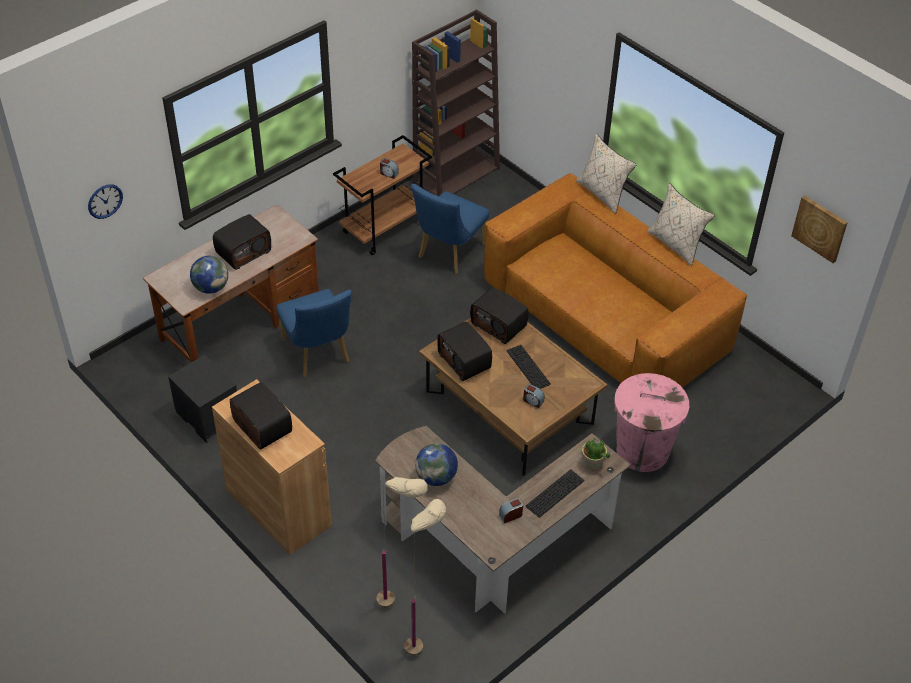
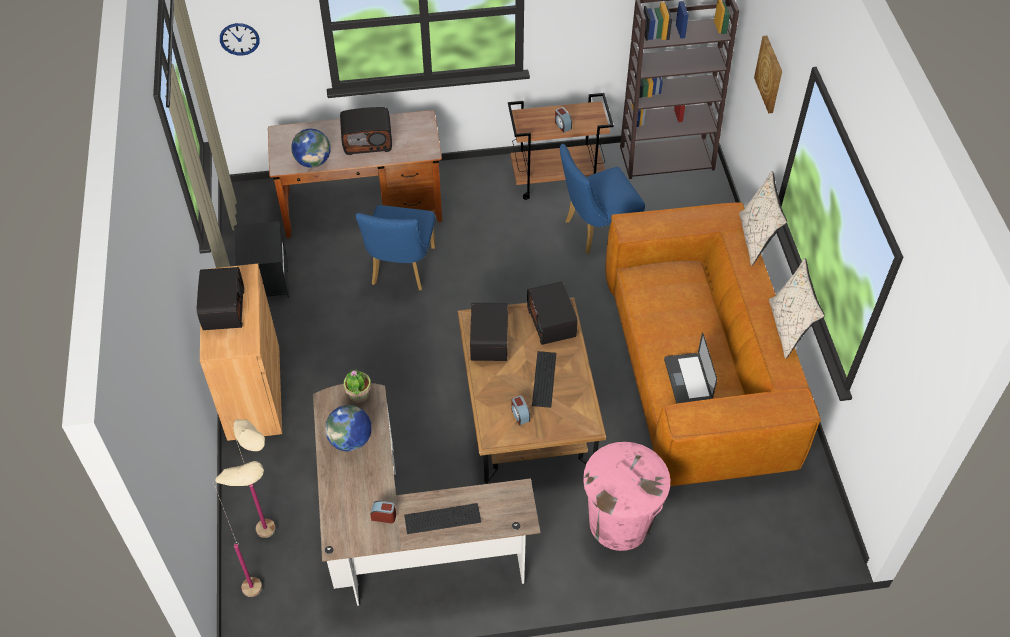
camera: 35 degrees right, 5 degrees up
(592, 463) = (504, 509): potted plant -> potted plant (358, 395)
(626, 318) = (687, 379): none -> laptop
(820, 228) = (903, 387): picture -> picture (770, 74)

